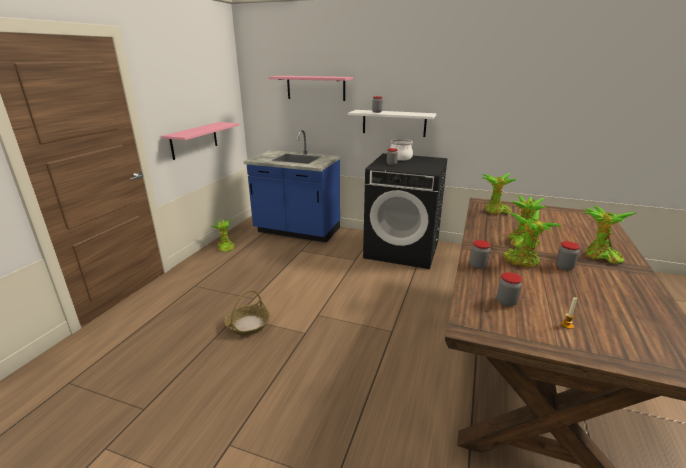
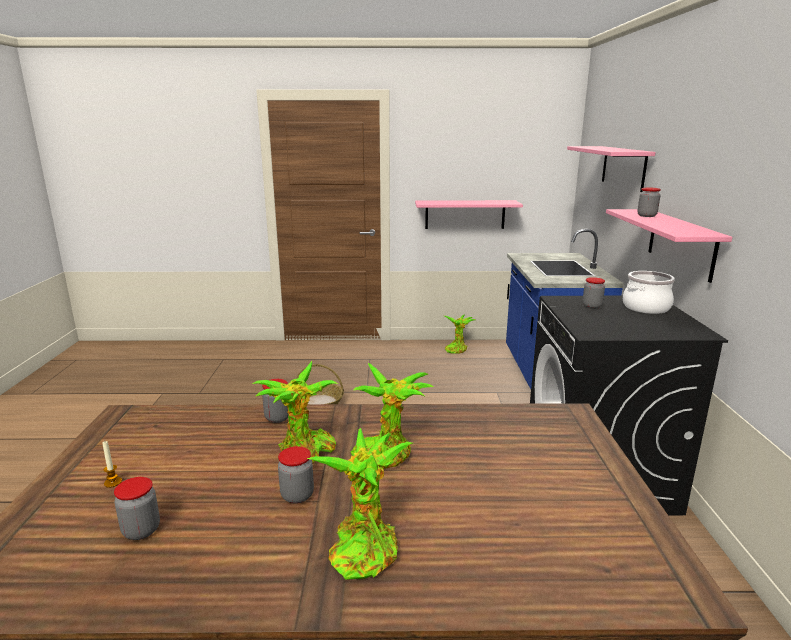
camera: 70 degrees right, 5 degrees down
(394, 123) = (681, 243): white shelf -> pink shelf
(495, 211) = (531, 430): potted plant -> none
(506, 302) = (175, 438): jar -> jar (141, 530)

